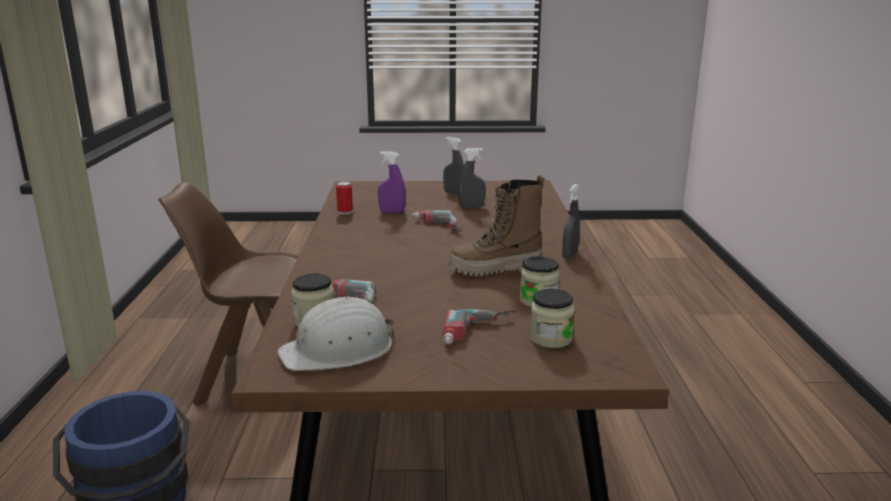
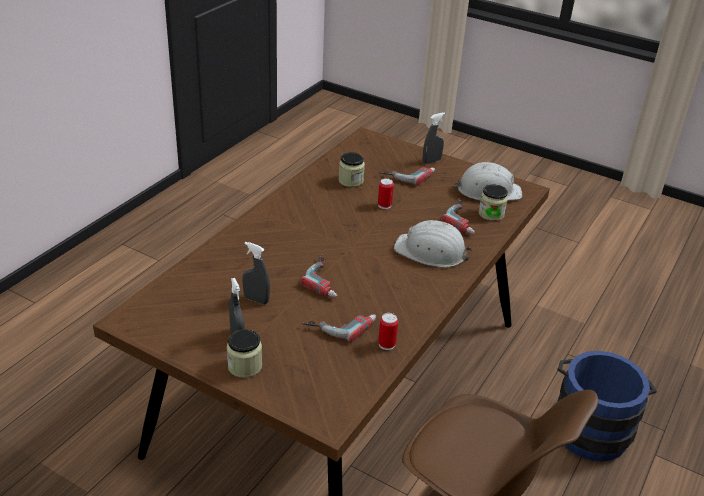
camera: 150 degrees left, 15 degrees up
(361, 266) = (431, 251): none -> white hard hat
(392, 212) = (340, 324): purple spray bottle -> power drill
(461, 289) = (384, 205): none -> can
(495, 269) = (343, 213): boot -> none
(550, 338) = (376, 160): jar -> jar (245, 366)
(569, 255) = (275, 206): grey spray bottle -> grey spray bottle (431, 161)

